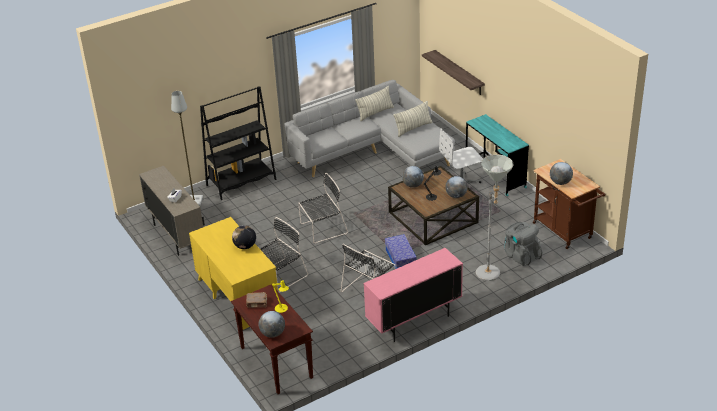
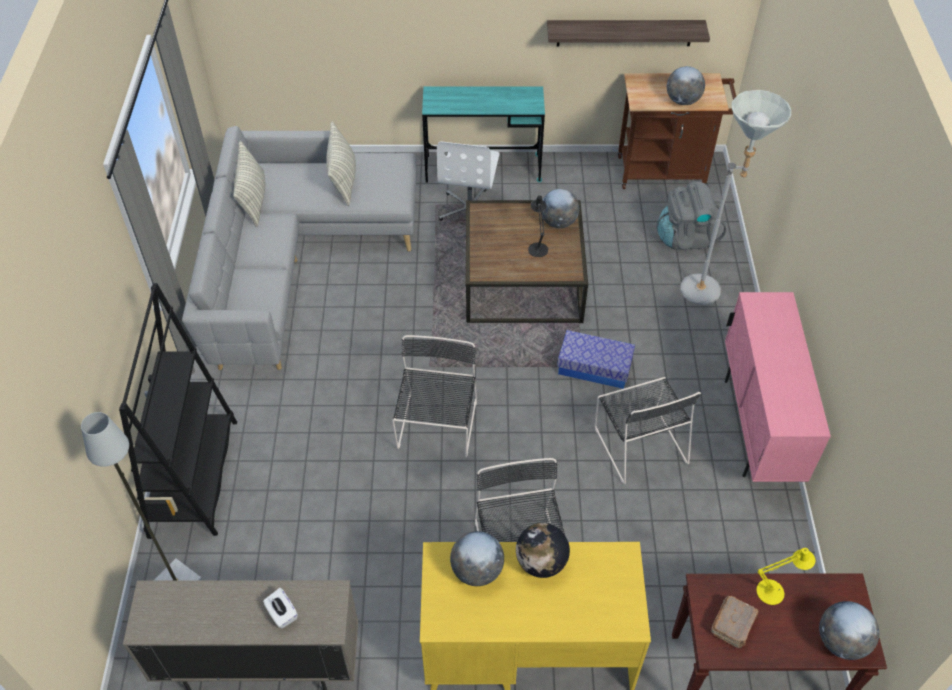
camera: 60 degrees left, 15 degrees up
(412, 185) = (488, 254): globe -> globe (477, 570)
(459, 73) = (332, 49): shelf -> shelf (624, 33)

